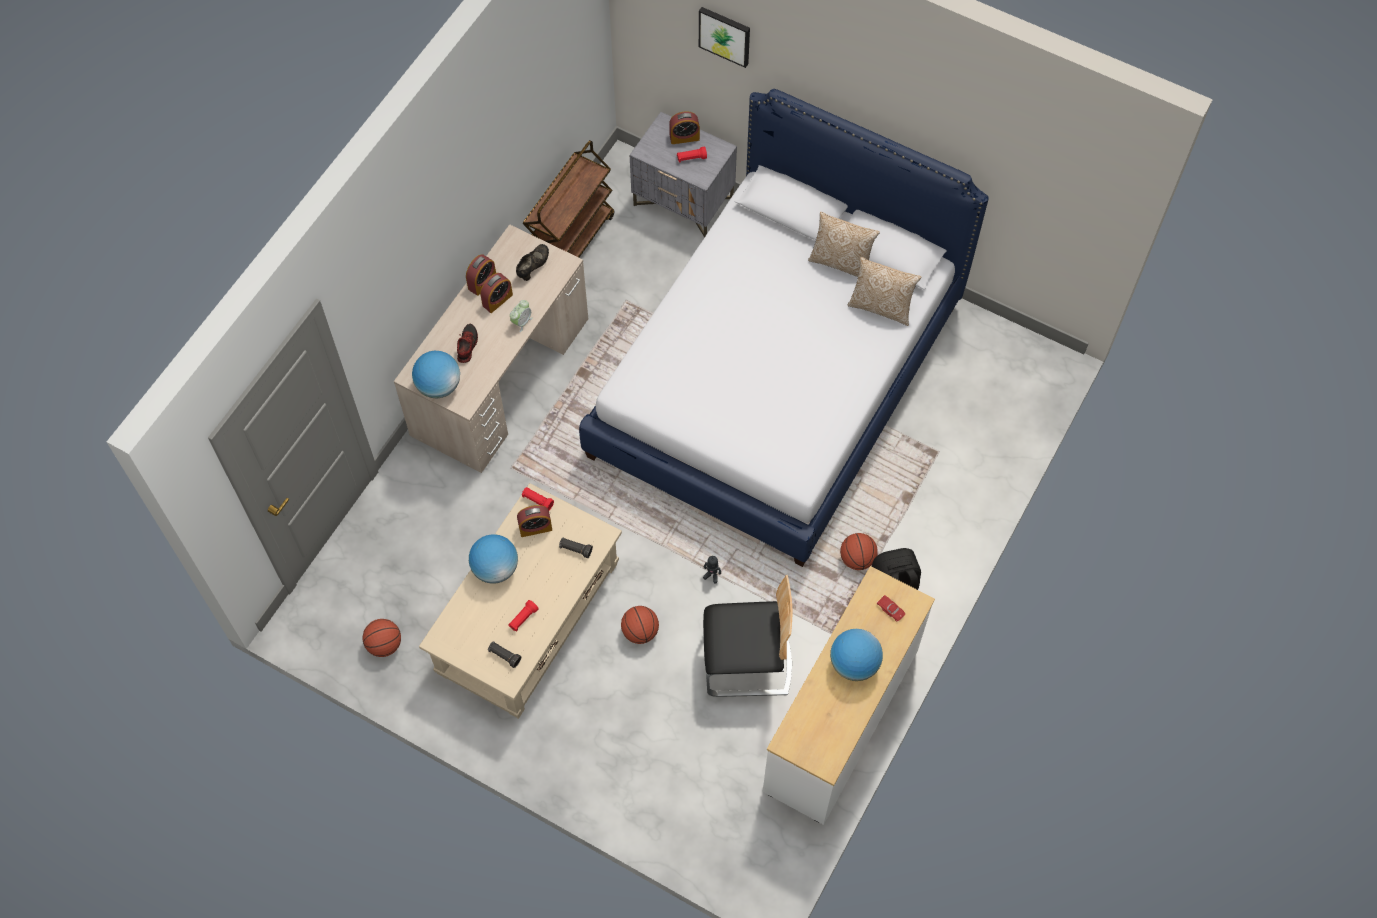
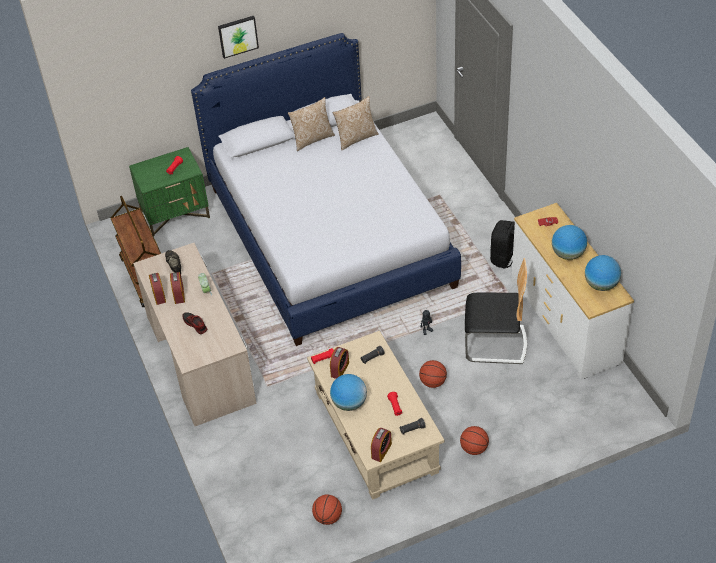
camera: 50 degrees left, 15 degrees down
(439, 386) = (208, 352): globe -> globe (601, 285)
(684, 137) = (157, 164): alarm clock -> alarm clock (381, 451)
(684, 202) = (175, 214): grey nightstand -> green nightstand
(725, 35) = (157, 64): picture -> picture (238, 36)
(747, 663) = (495, 344): chair -> chair turned 60 degrees clockwise
(857, 559) = (473, 262): basketball -> basketball (474, 448)

